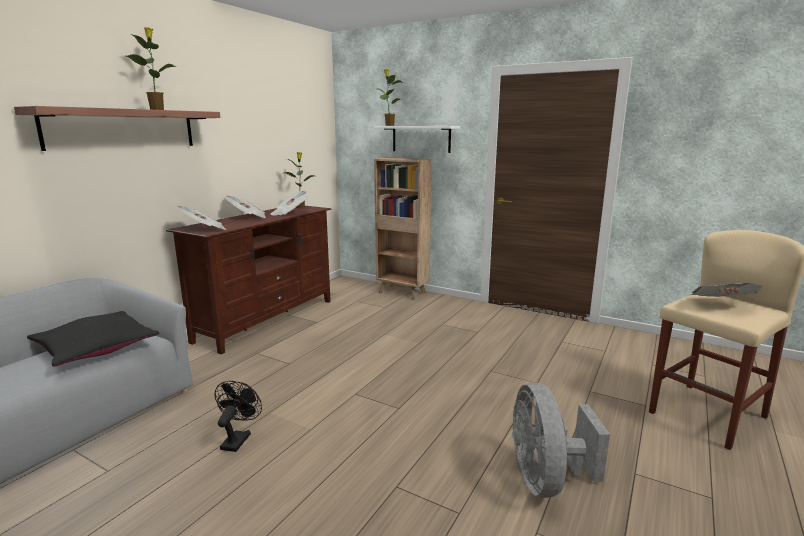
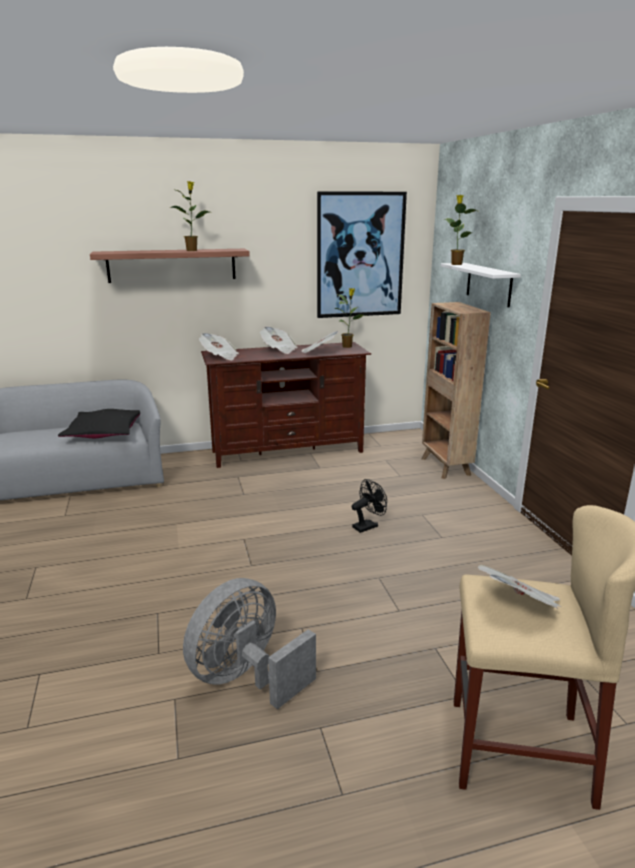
camera: 45 degrees right, 5 degrees up
(238, 439) = (136, 531): black fan -> black fan (368, 526)
(291, 124) = (360, 255): none -> picture

